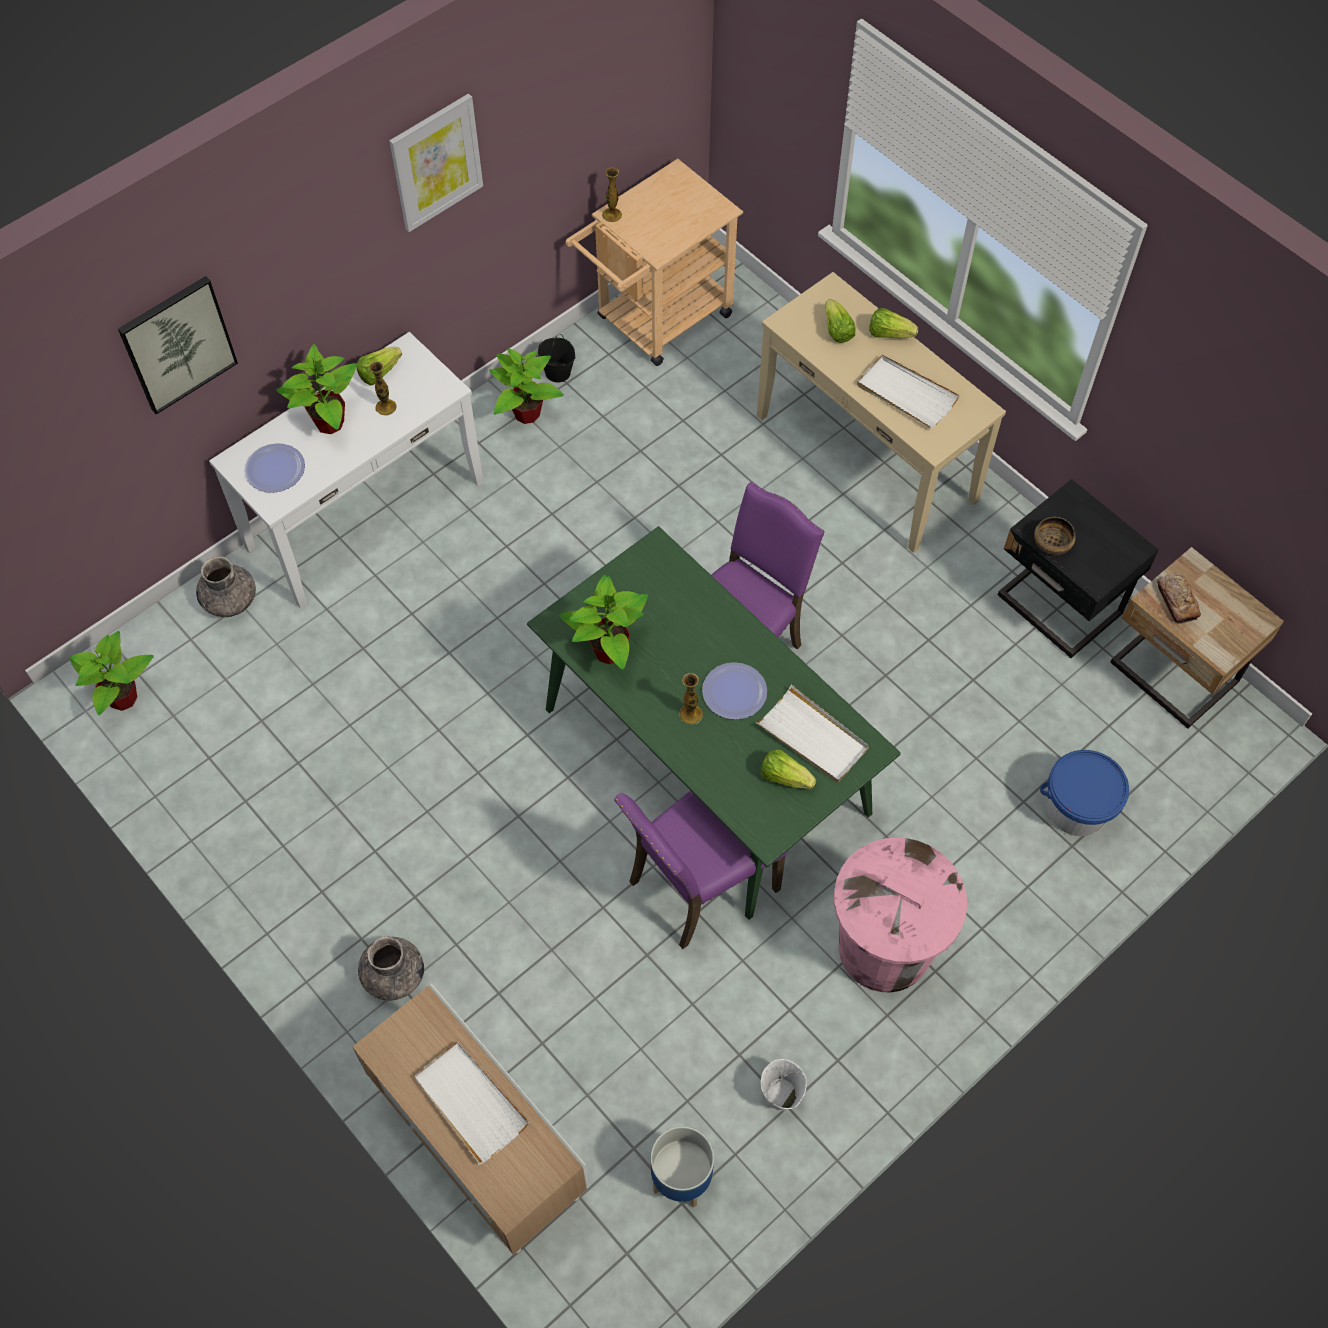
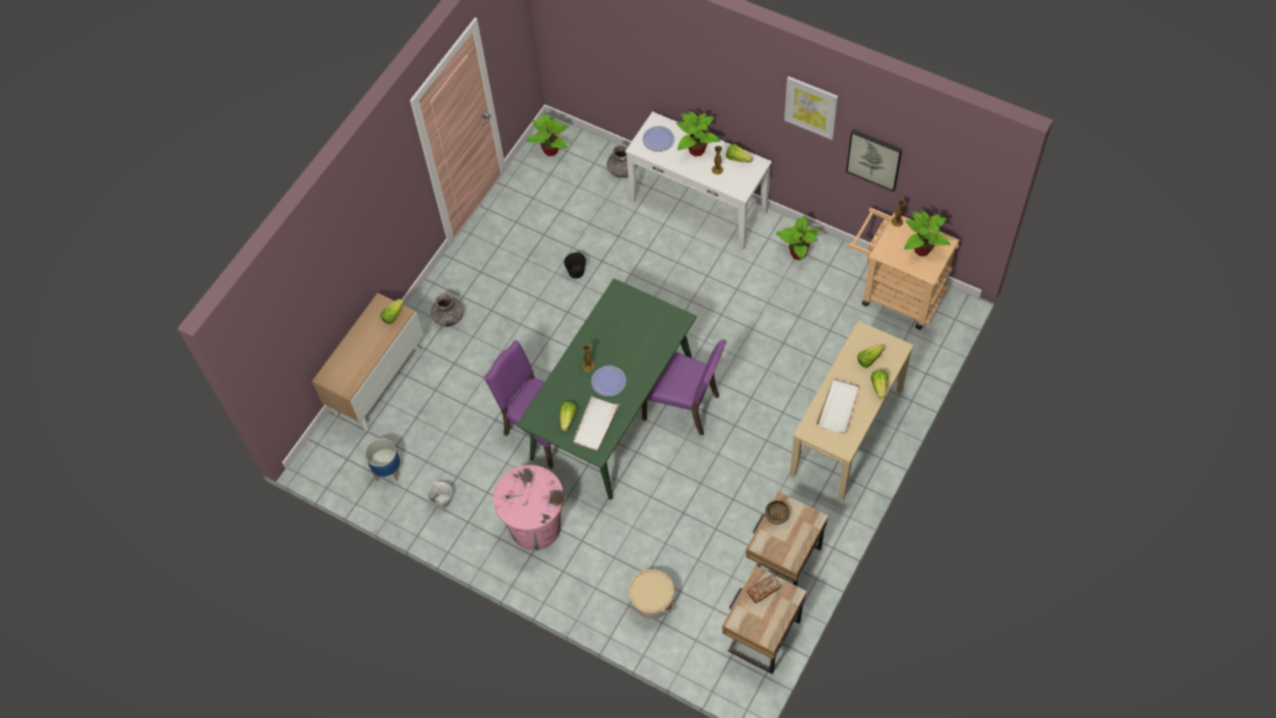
camera: 75 degrees right, 0 degrees up
(177, 344) = (657, 55): picture -> picture (874, 159)
(421, 1029) = (393, 315): none -> lettuce
(470, 1102) = (365, 346): white tray -> none
(558, 372) = (834, 258): black bucket -> black bucket (576, 272)
(608, 651) = (610, 318): potted plant -> potted plant (921, 249)
(1057, 608) = (783, 562): black nightstand -> beige nightstand
(1076, 809) = (652, 602): blue bucket -> beige bucket

